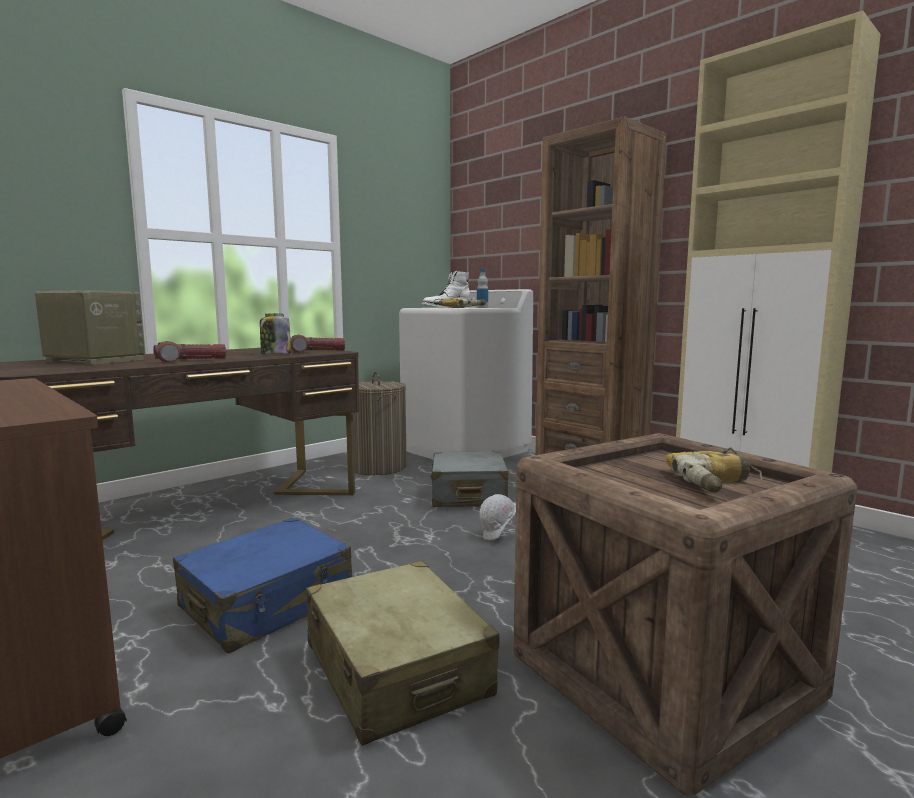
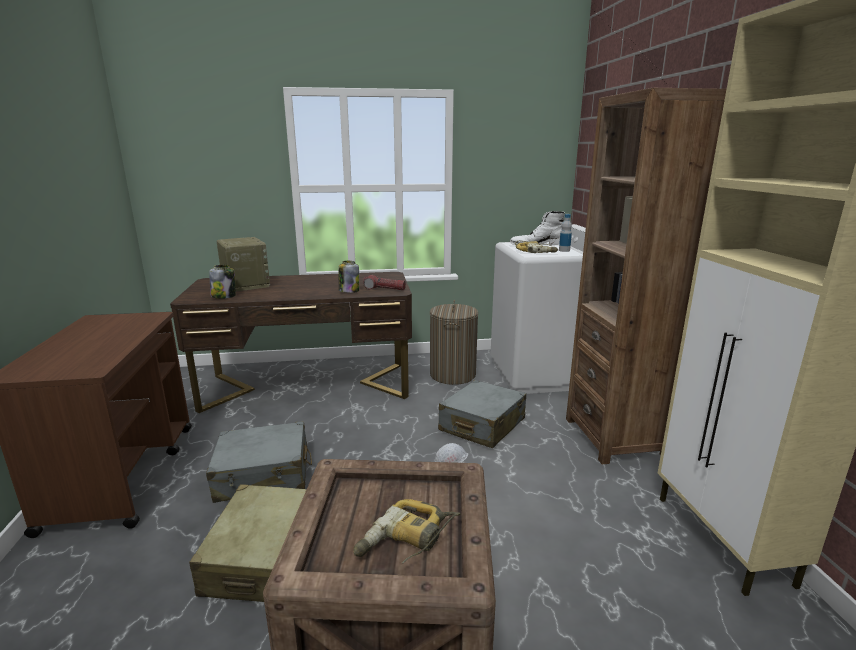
camera: 35 degrees right, 10 degrees up
(88, 367) = (224, 296): none -> jar
(191, 361) = (285, 295): flashlight -> none
(267, 603) = (263, 475): blue suitcase -> grey suitcase

